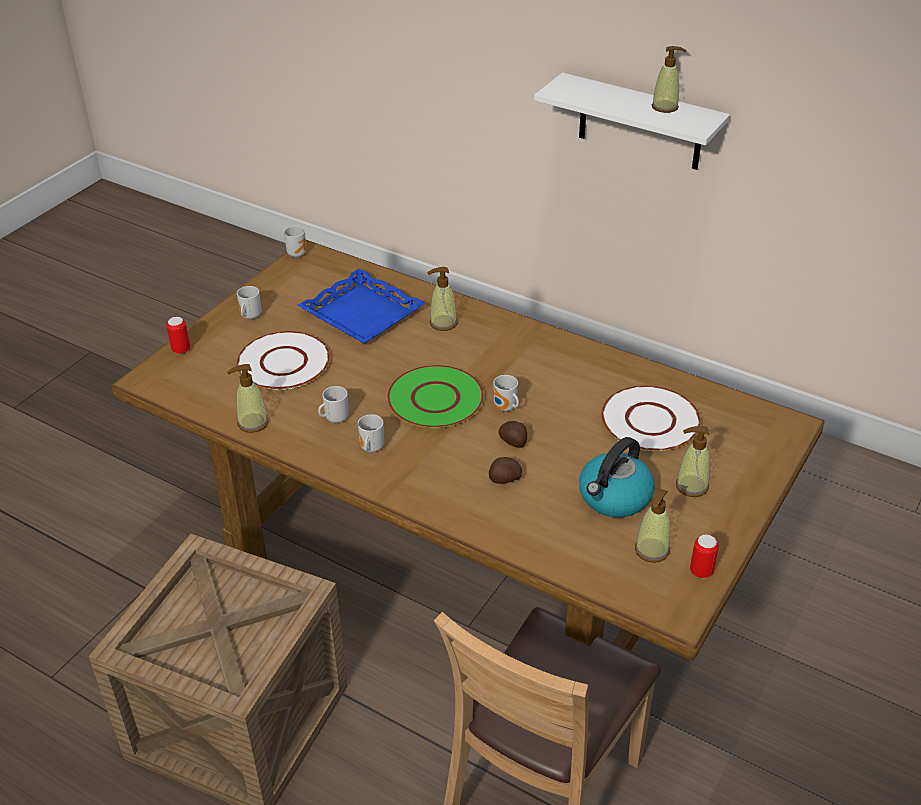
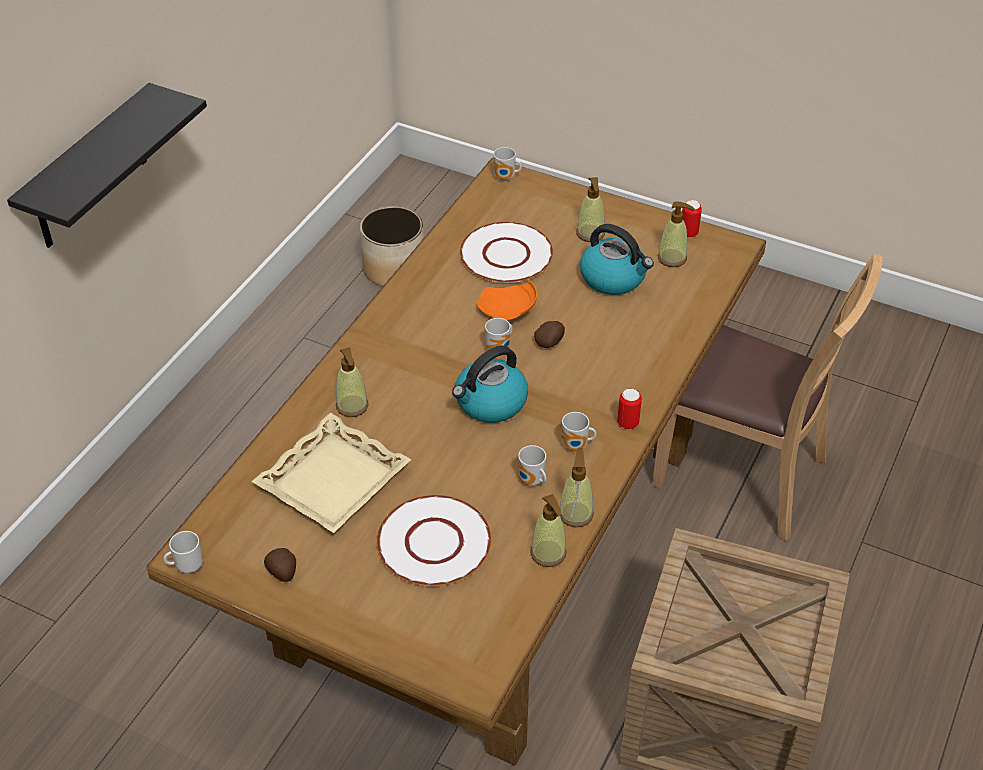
camera: 95 degrees left, 5 degrees up
(181, 350) = (413, 655): can -> can (628, 423)
(249, 317) = (338, 594): mug -> mug (505, 178)
(361, 314) = (333, 481): blue tray -> beige tray
(435, 399) = (490, 403): green plate -> kettle
(504, 479) = (603, 347): potato -> potato (282, 572)
(561, 417) = (508, 311): none -> orange plate
(640, 122) = (89, 170): white shelf -> black shelf
(665, 107) = (125, 123): soap dispenser -> soap dispenser (575, 514)
(847, 509) = (394, 269): none -> planter

